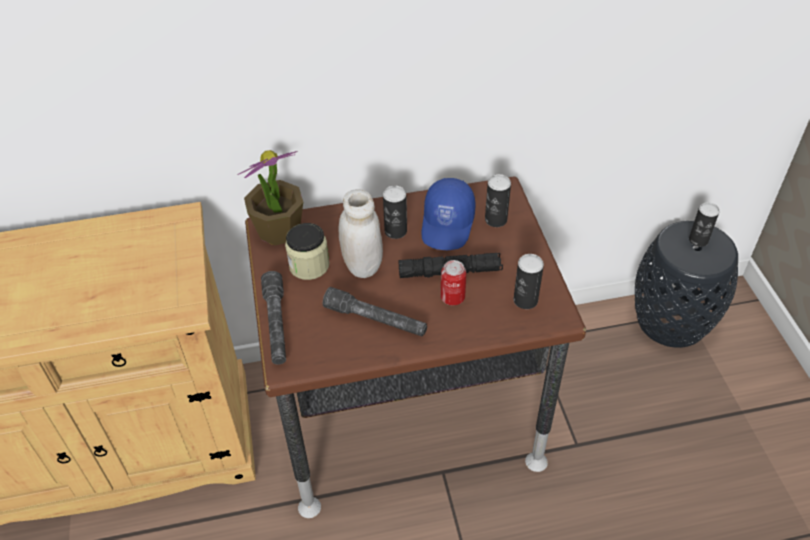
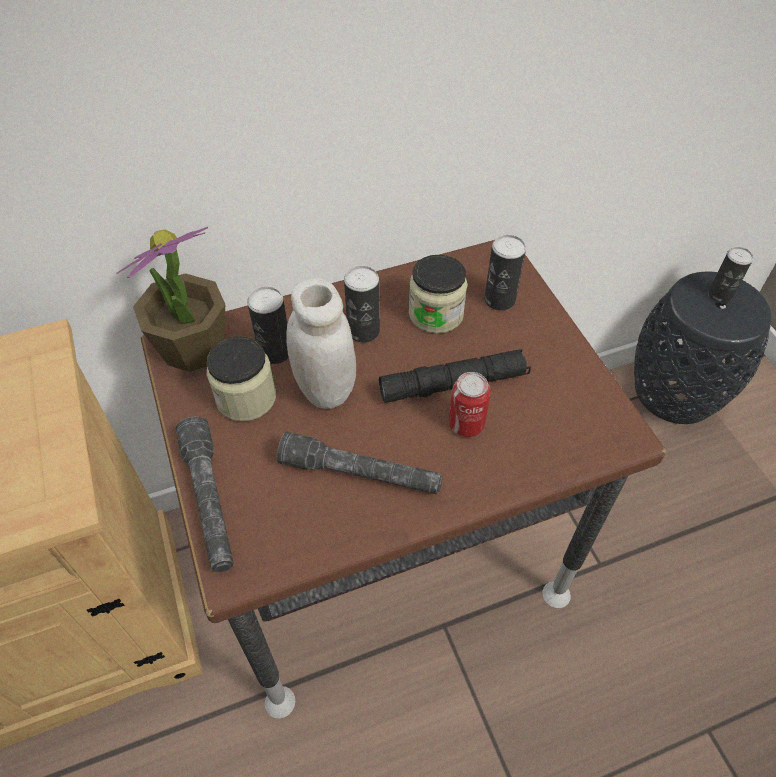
camera: 10 degrees left, 5 degrees up
(448, 225) = (436, 314): blue cap -> jar
(525, 300) = (570, 416): can -> can (275, 352)

